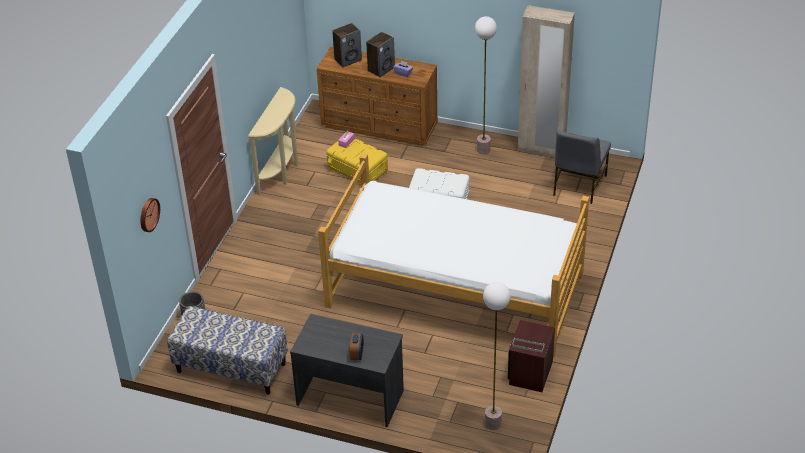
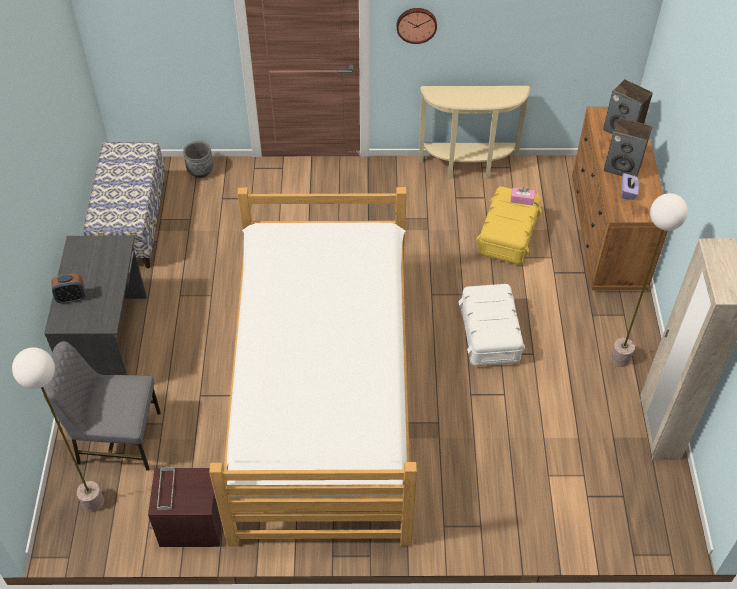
camera: 70 degrees right, 10 degrees up
(148, 214) = (157, 21): wall clock -> wall clock (416, 24)
(578, 185) = (602, 496): grey chair -> grey chair (117, 438)

